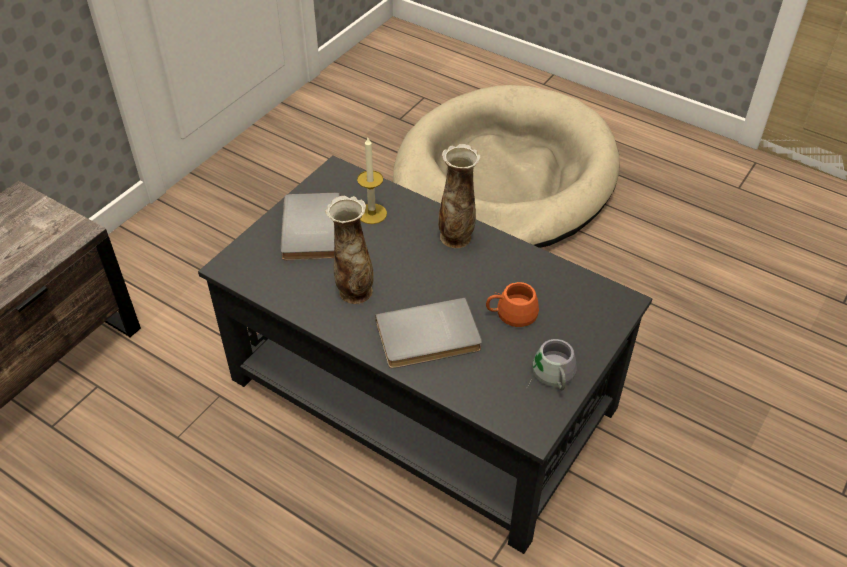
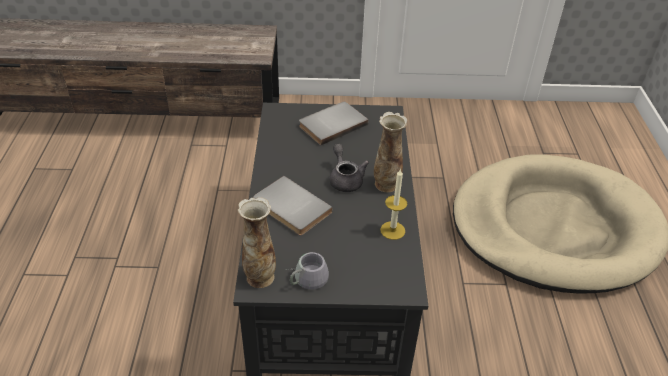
camera: 55 degrees right, 5 degrees down
(354, 291) = (300, 163): vase -> vase (260, 276)
(372, 214) = (369, 142): candle -> candle (392, 230)
(418, 266) = (345, 179): none -> grey teapot
(510, 310) = (346, 235): orange mug -> none

